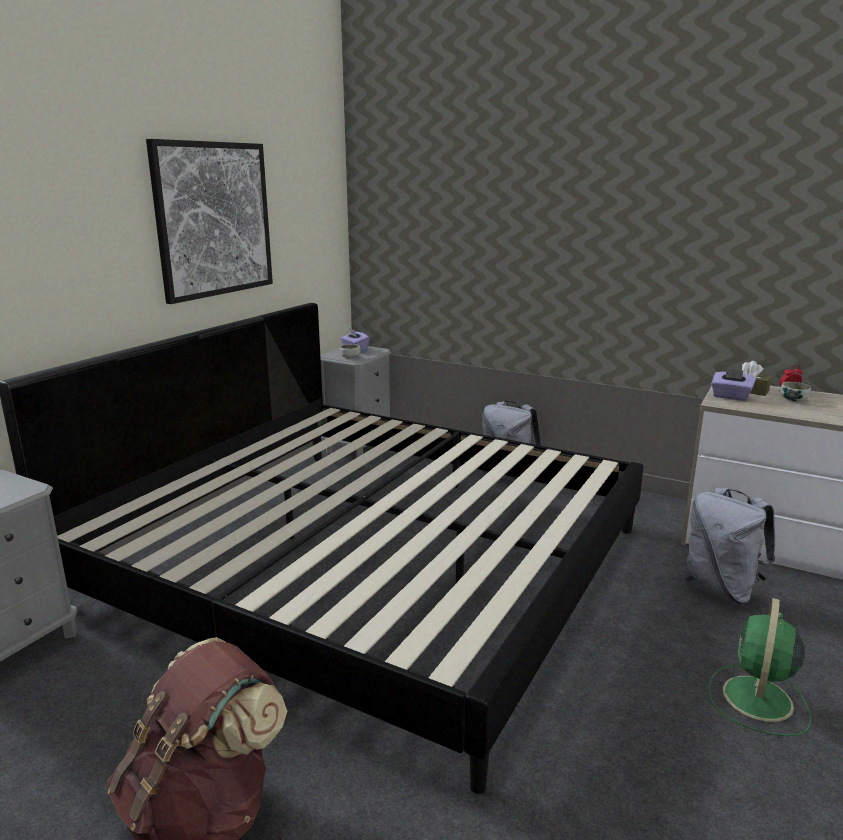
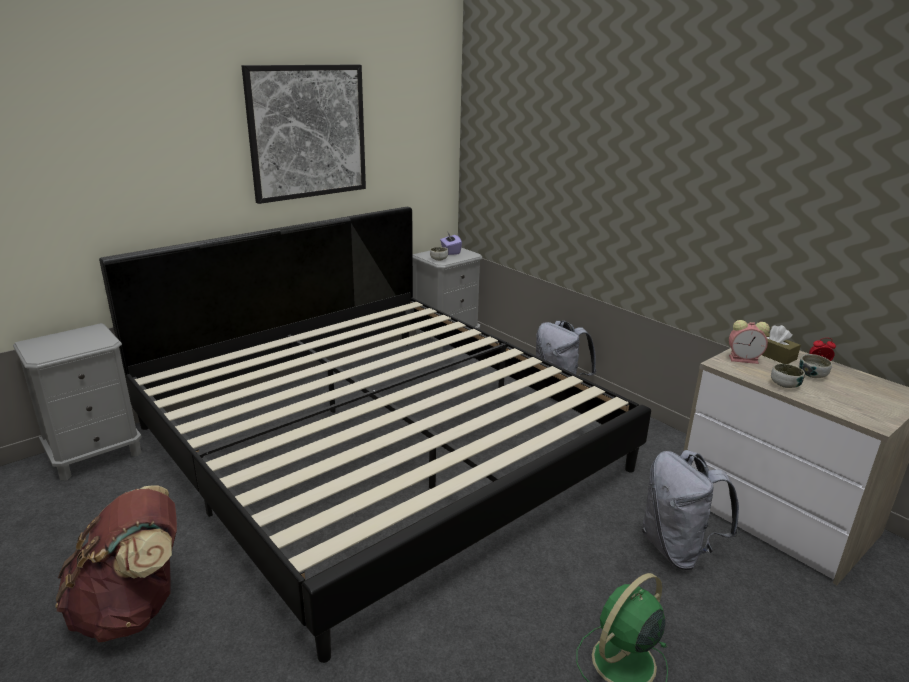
camera: 20 degrees right, 5 degrees up
(730, 397) = (744, 359): purple tissue box -> alarm clock
(783, 410) = (784, 385): none -> bowl

